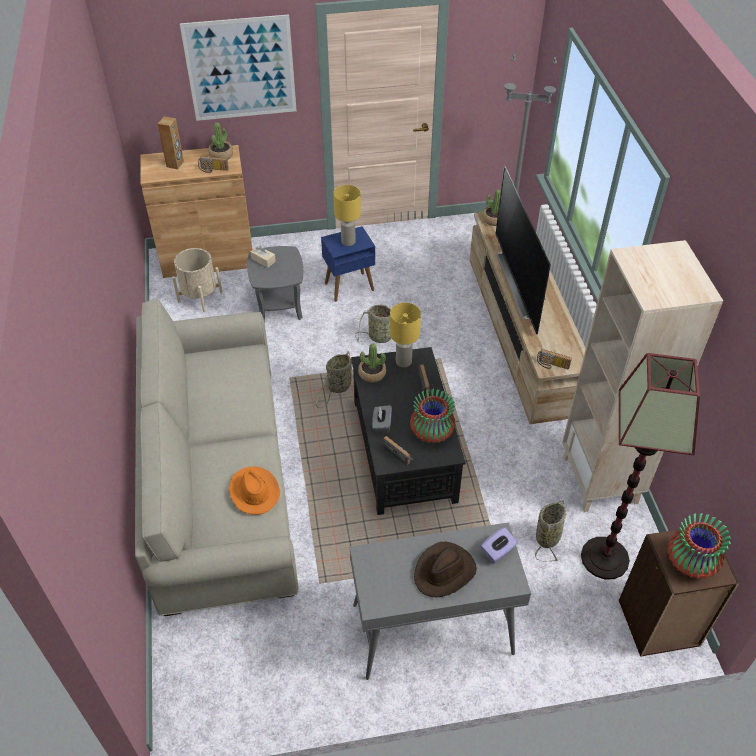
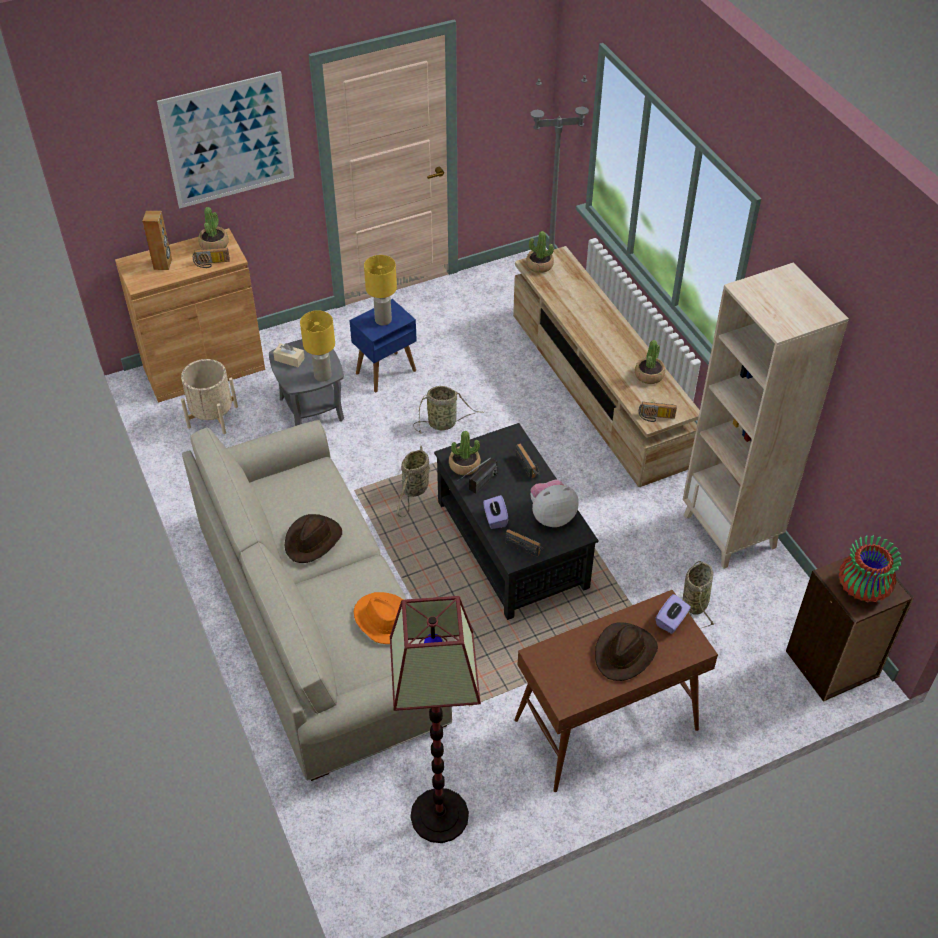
camera: 15 degrees left, 0 degrees up
(222, 411) = (313, 540): none -> brown hat
(376, 395) = (478, 487): none -> radio
(381, 425) = (495, 519): grey tissue box -> purple tissue box
(403, 361) = (494, 445): yellow table lamp -> yellow table lamp (322, 376)
(431, 432) = (551, 516): vase -> plush toy
(431, 630) = (605, 726): grey console table -> brown console table
(521, 283) = (593, 333): television -> none
(558, 327) = (649, 375): none -> potted plant
(604, 558) = (758, 612): floor lamp -> floor lamp (439, 816)

